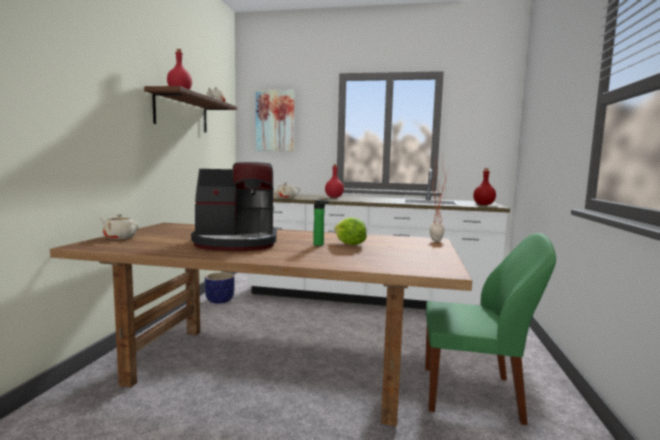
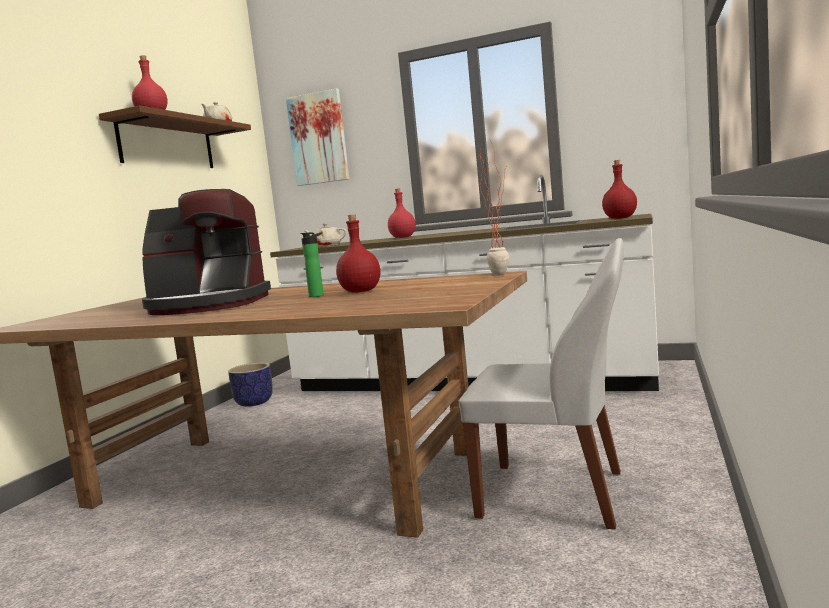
camera: 10 degrees right, 0 degrees up
(119, 237) = (69, 315): beige teapot -> none
(349, 244) = (360, 291): lettuce -> red bottle
(474, 394) = (557, 495): green chair -> white chair

